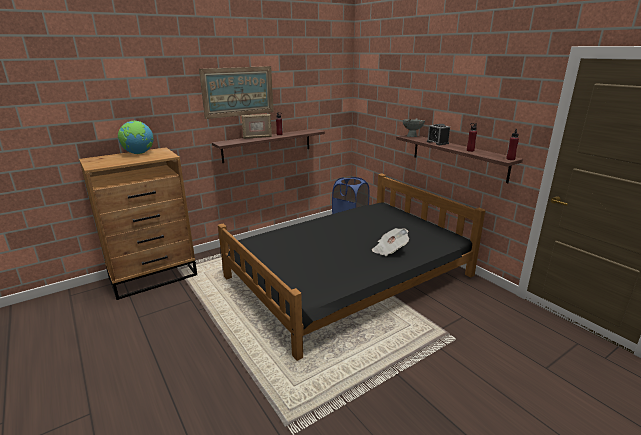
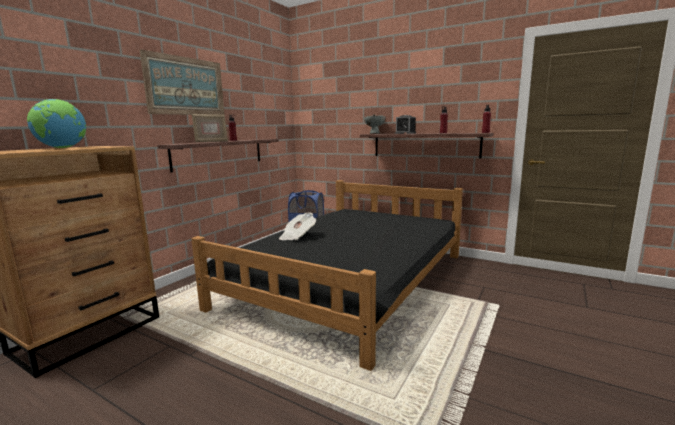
camera: 25 degrees left, 10 degrees down
(389, 250) = (398, 236): newspaper -> newspaper (297, 236)

